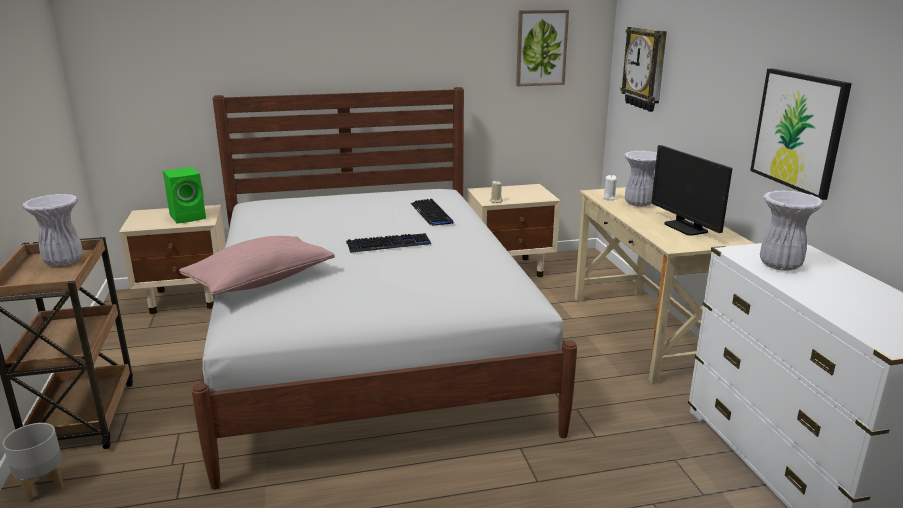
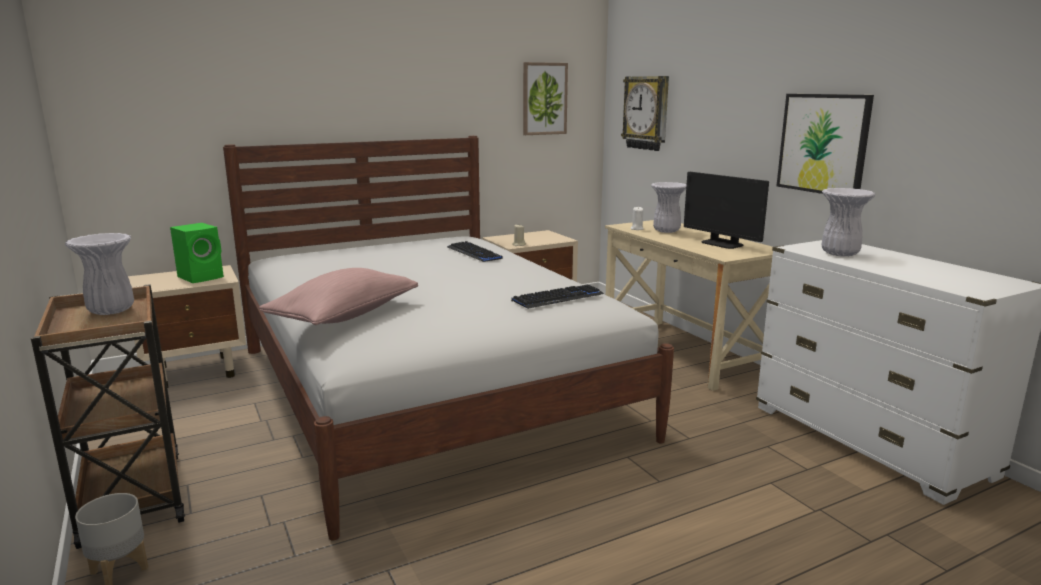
camera: 15 degrees left, 5 degrees down
(388, 244) = (453, 278): keyboard -> keyboard (558, 298)

